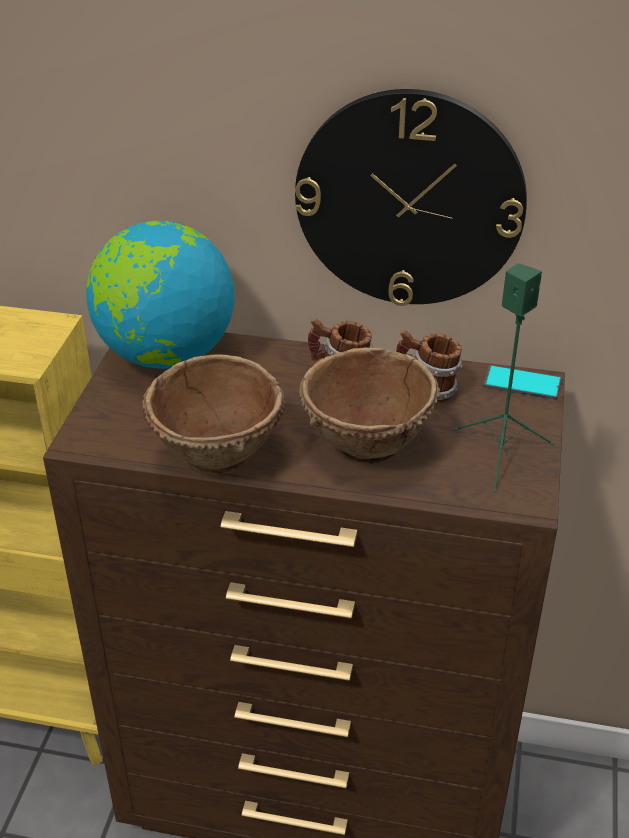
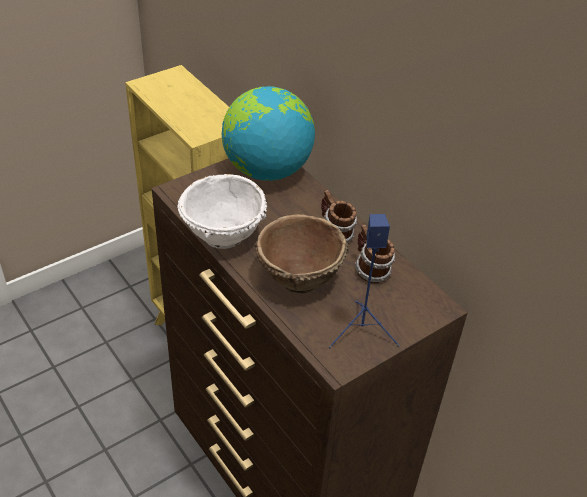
camera: 40 degrees right, 5 degrees up
(218, 455) = (223, 236): brown bowl -> white bowl
(409, 200) = (411, 146): wall clock -> none
(501, 453) = (362, 331): green speaker -> blue speaker
(522, 384) = (430, 302): phone -> none

